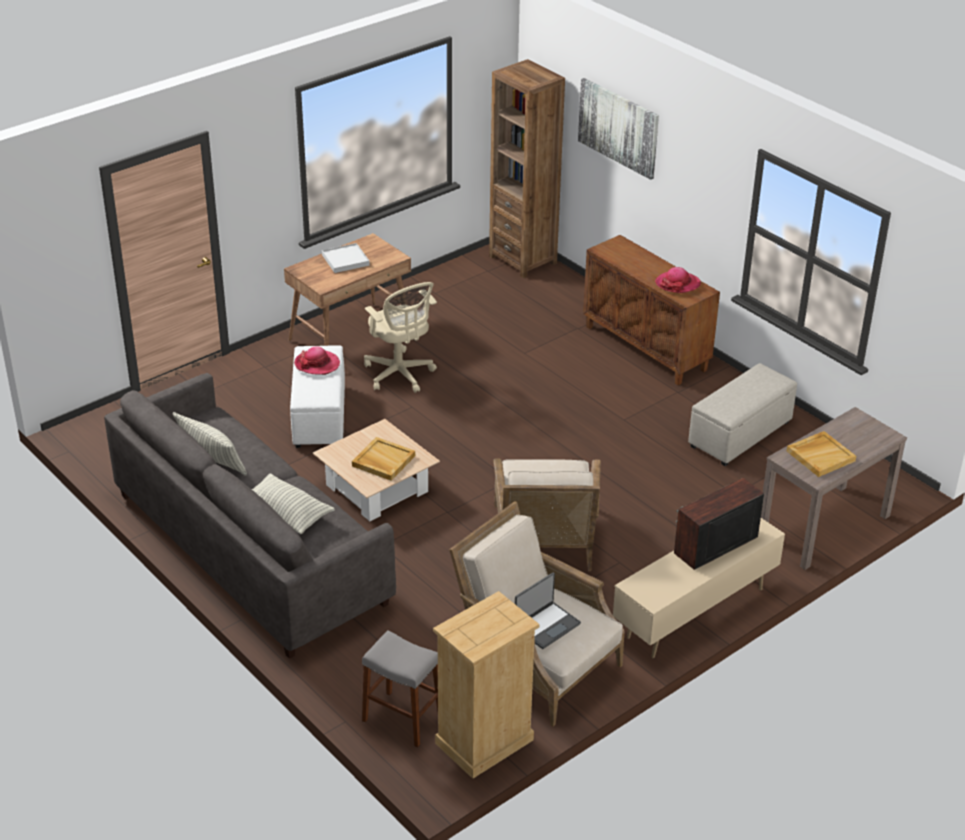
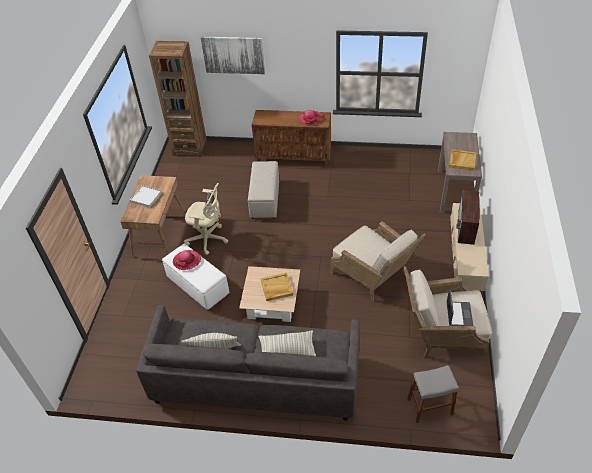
camera: 40 degrees left, 10 degrees up
(484, 742) = (472, 388): beige dresser -> none
(739, 434) = (377, 173): beige ottoman -> beige ottoman (265, 200)

